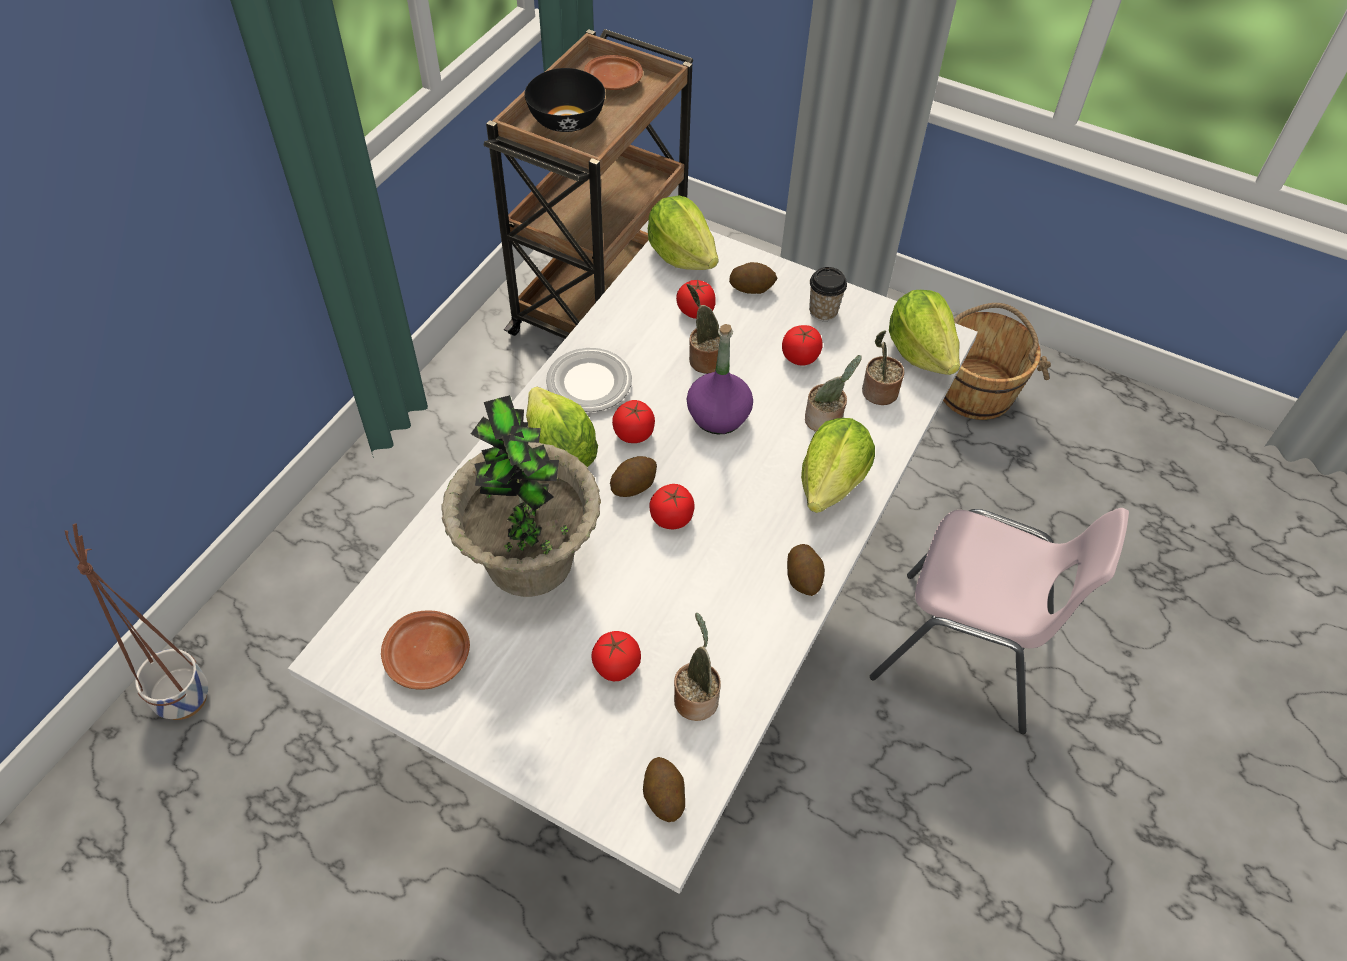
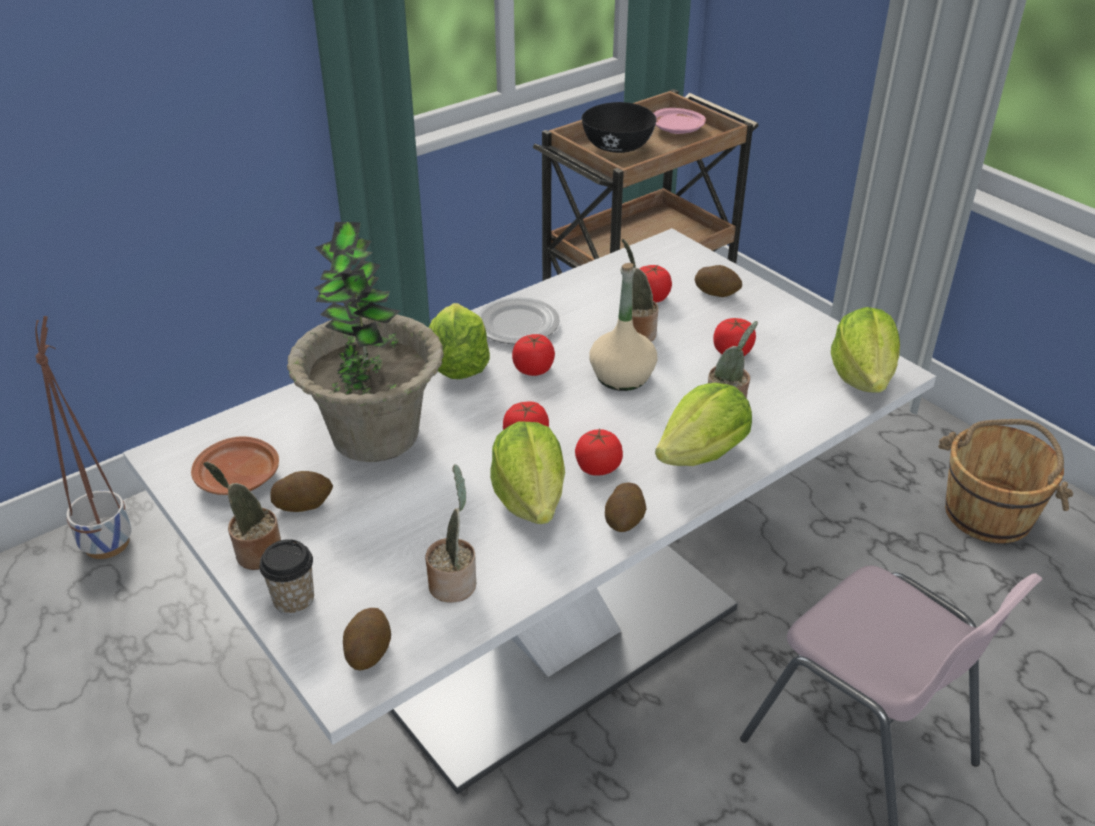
camera: 25 degrees right, 15 degrees down
(614, 82) = (677, 130): brown plate -> pink plate
(616, 665) = (396, 534): tomato -> tomato (598, 468)
(633, 485) = (507, 406): potato -> potato (303, 504)
(681, 255) = (664, 256): lettuce -> lettuce (530, 498)
(718, 416) = (621, 376): purple bottle -> beige bottle
(823, 311) = (777, 324): cup -> cup (294, 600)
(878, 393) = (796, 397): potted plant -> potted plant (255, 554)

